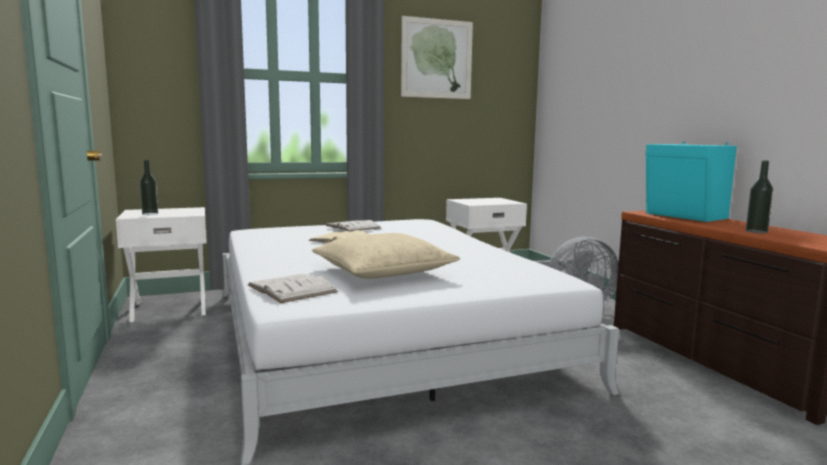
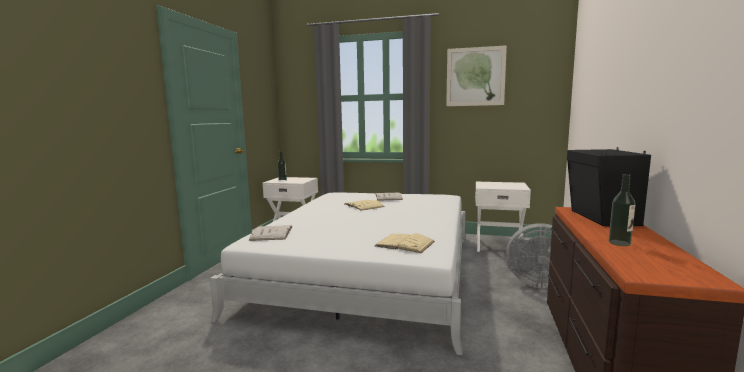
camera: 35 degrees right, 0 degrees up
(382, 271) = (336, 230): beige pillow -> none
(504, 273) = (405, 243): none -> beige book
(685, 216) = (601, 218): turquoise speaker -> black speaker

